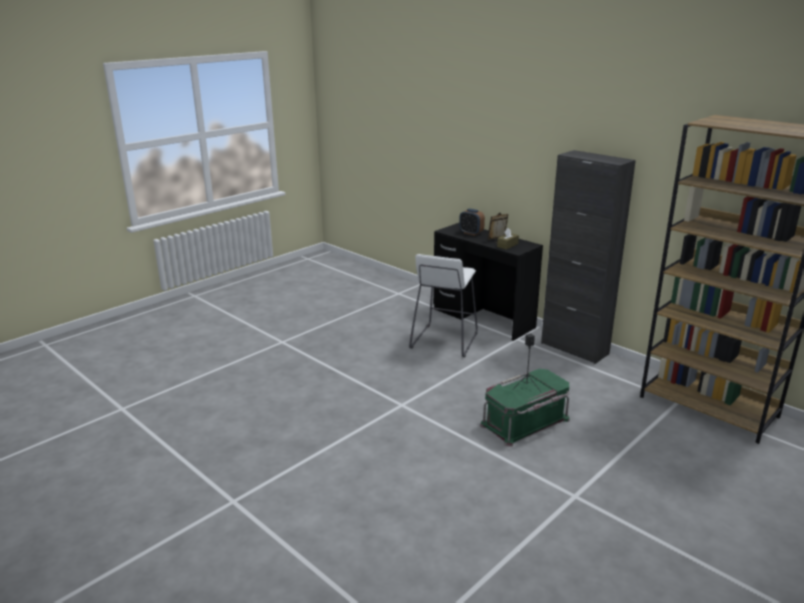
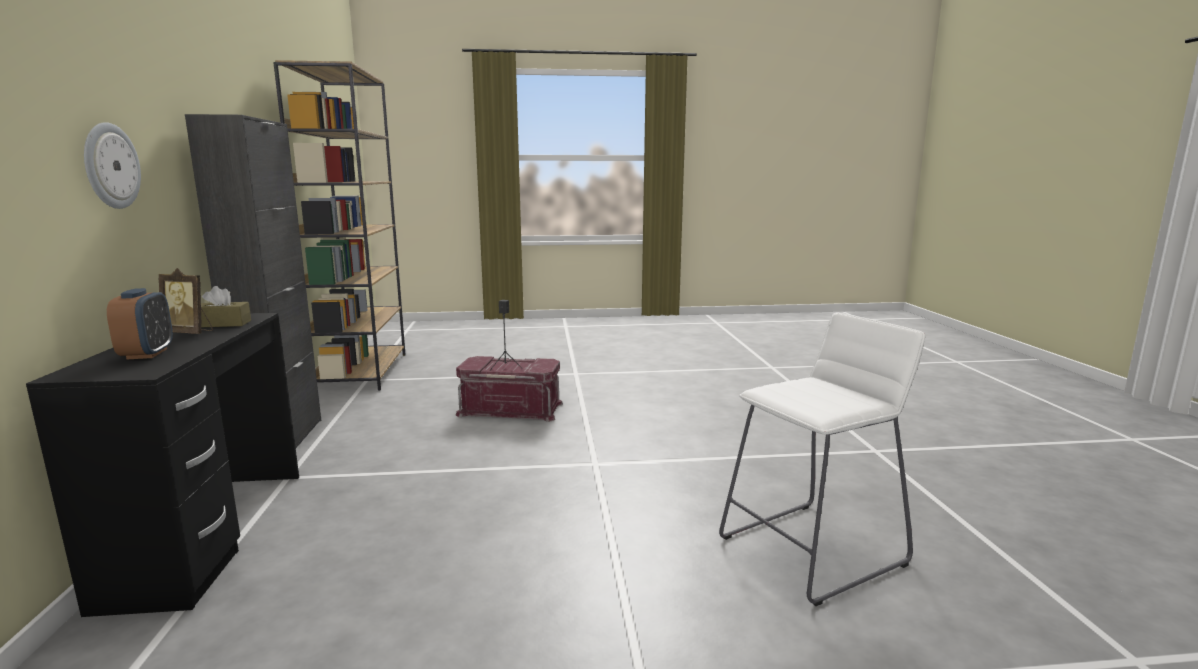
camera: 140 degrees left, 10 degrees down
(444, 341) = (366, 521): white stool -> white stool (812, 550)
(519, 167) = (110, 166): none -> wall clock
(525, 422) = (511, 408): green storage box -> red storage box

